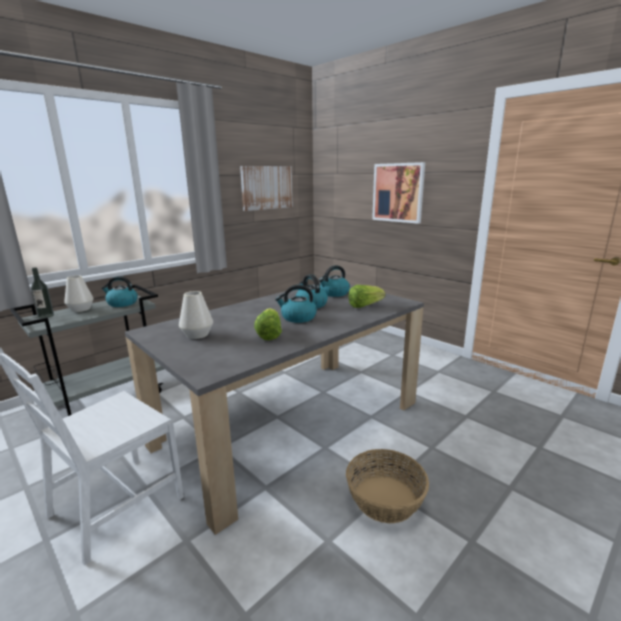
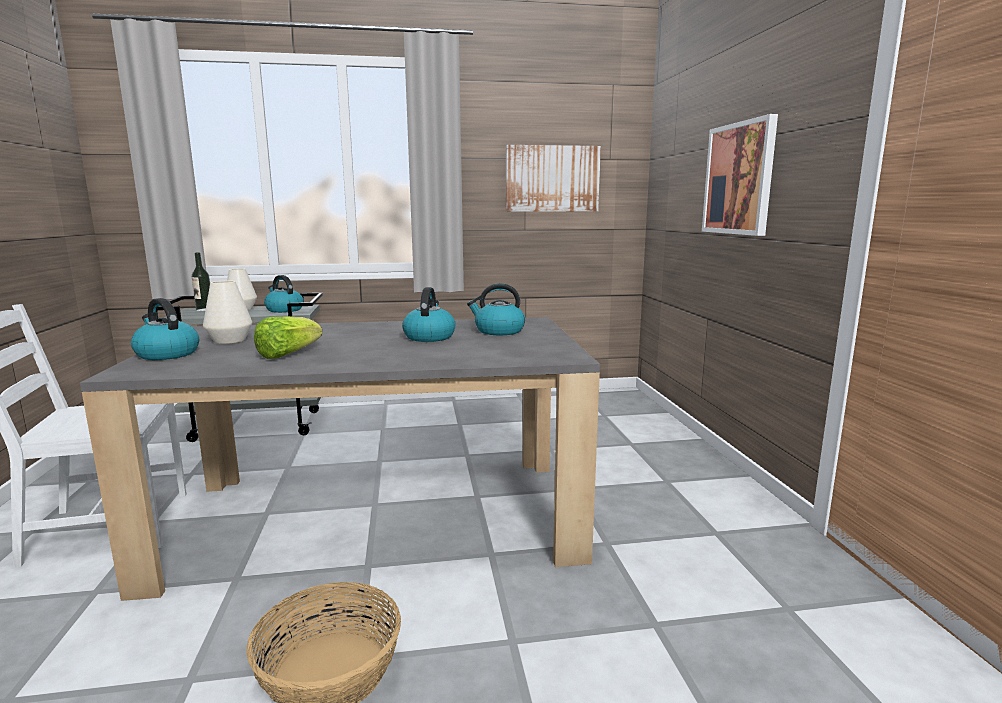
camera: 35 degrees right, 5 degrees down
(298, 318) = (369, 346): kettle -> kettle (166, 354)
(364, 306) = (493, 350): lettuce -> none

